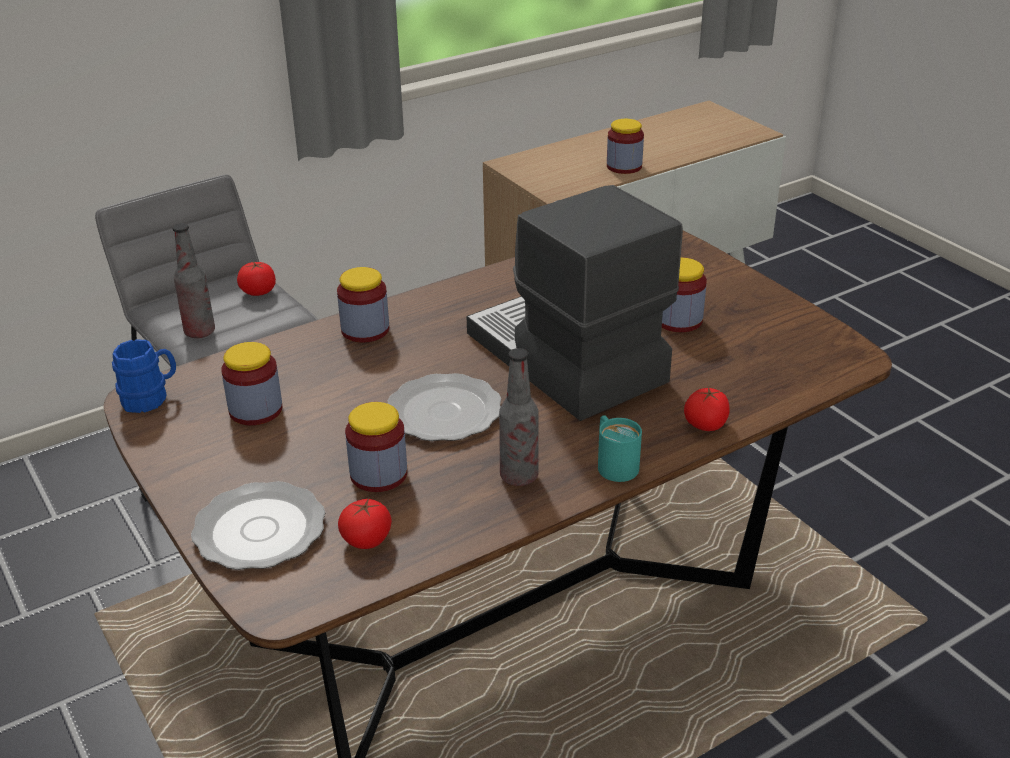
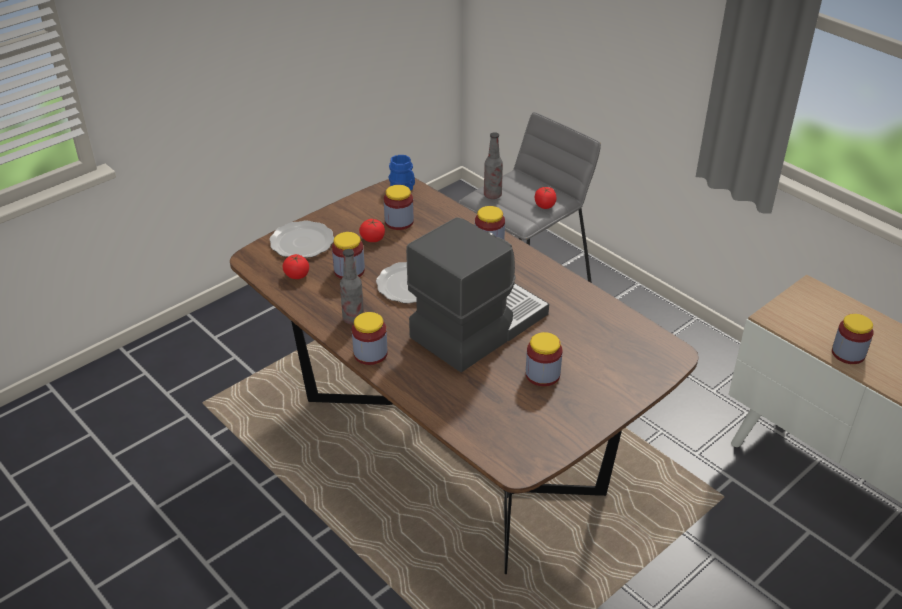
camera: 80 degrees right, 5 degrees up
(613, 463) = (370, 353): turquoise mug -> jar
(705, 424) = (416, 390): tomato -> tomato (372, 239)

